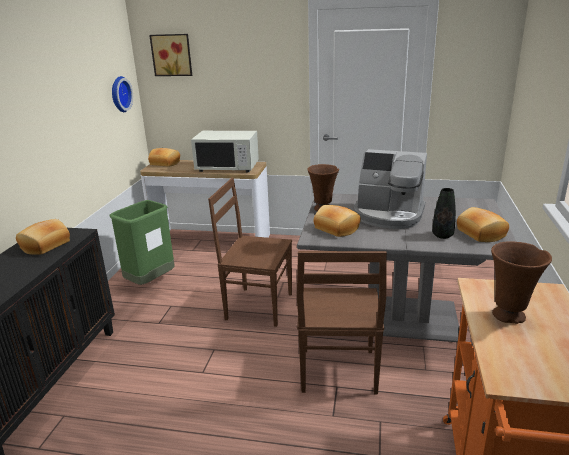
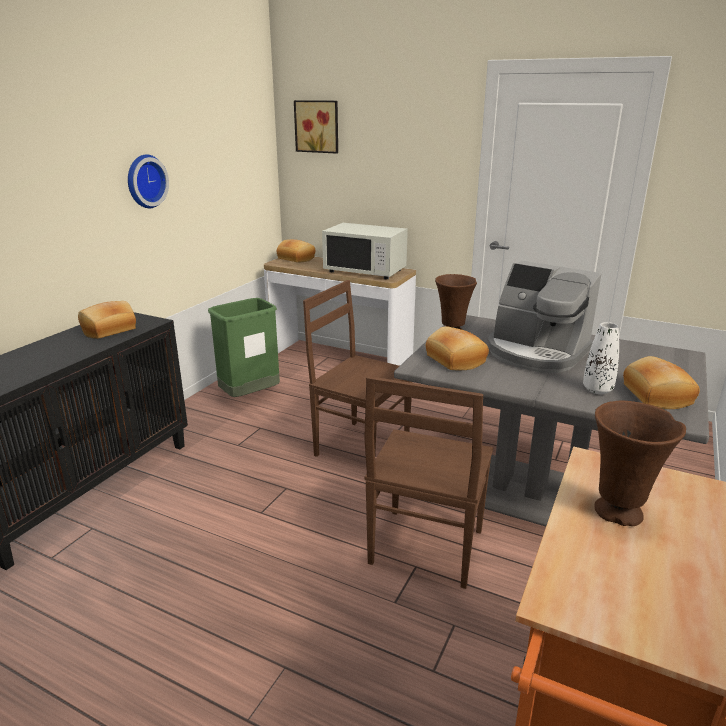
camera: 15 degrees right, 0 degrees up
(119, 94) = (248, 169): wall clock -> wall clock (144, 181)
(442, 235) = (597, 390): black vase -> white vase

